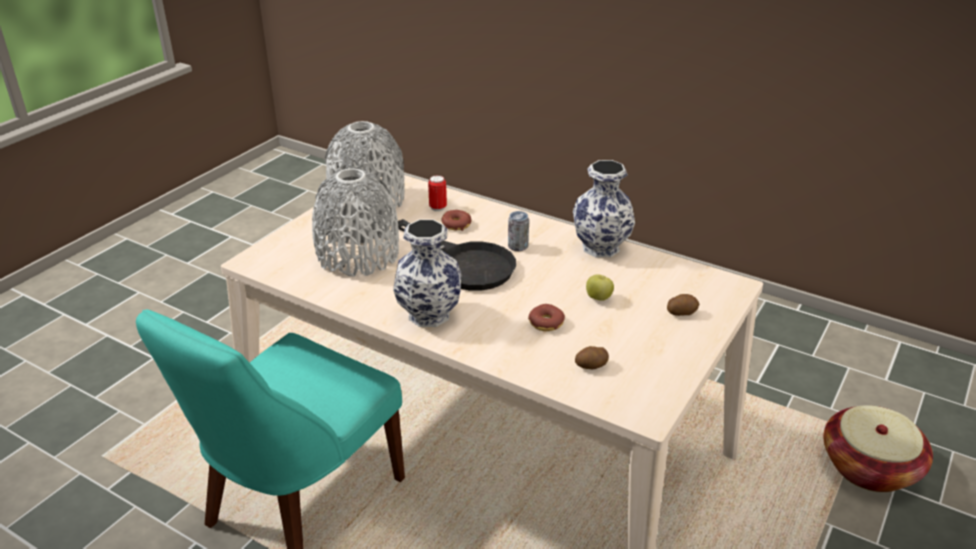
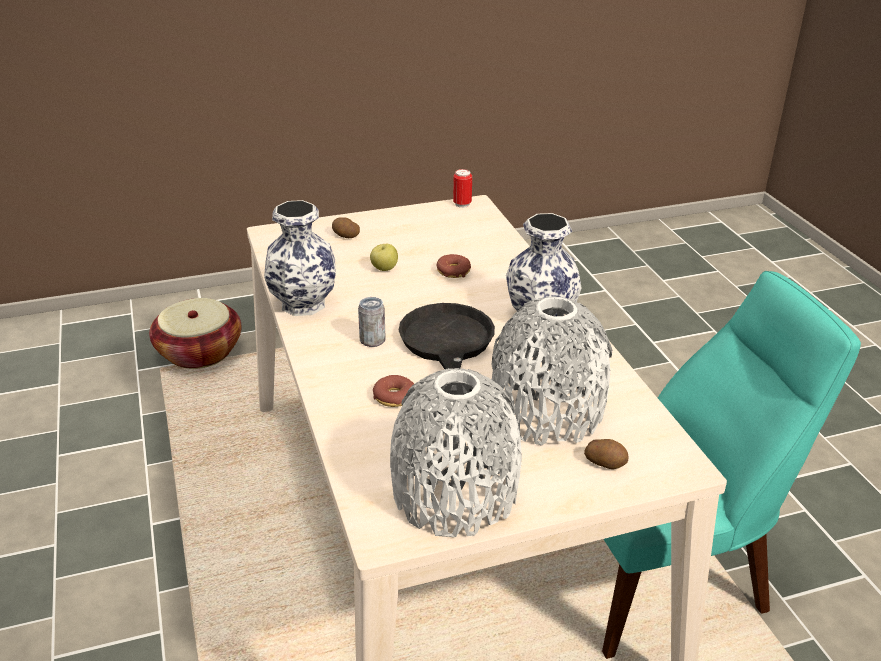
camera: 140 degrees left, 0 degrees up
(438, 208) = (381, 433): can -> can (462, 204)
(591, 366) = (465, 236): potato -> potato (605, 462)

